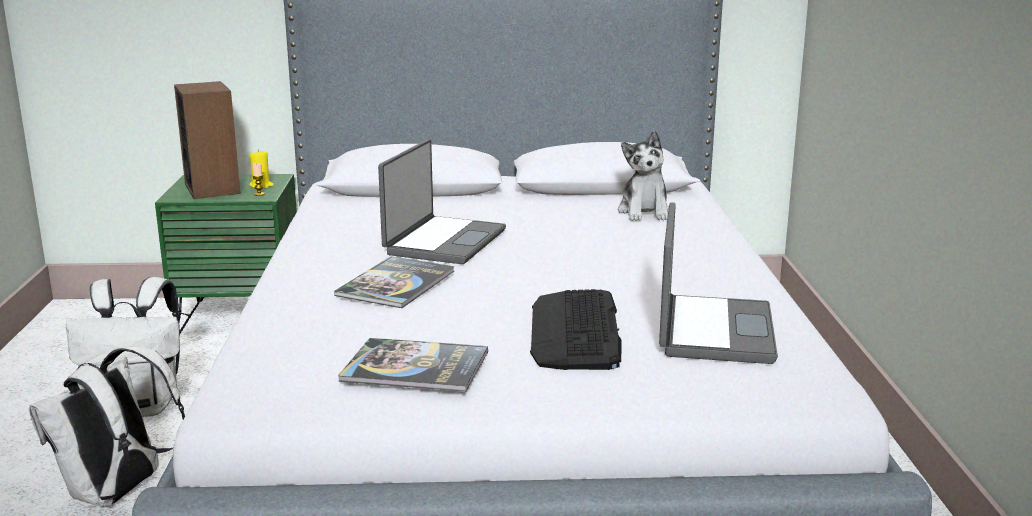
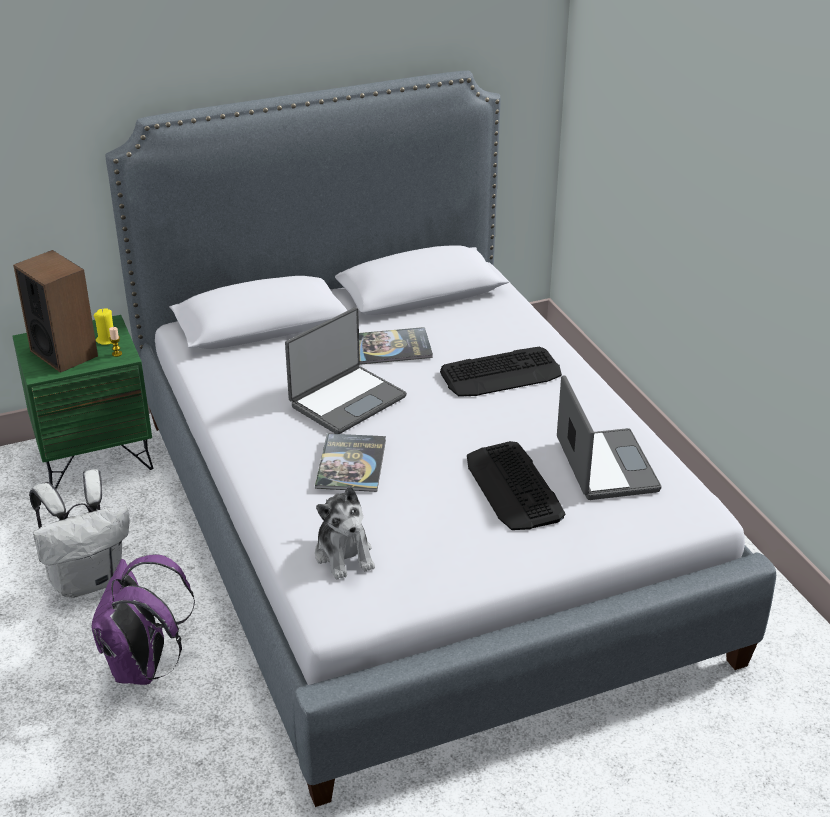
camera: 20 degrees left, 15 degrees up
(117, 493) = (144, 668): white backpack -> purple backpack
(415, 367) = (433, 552): book -> book (392, 347)
(443, 242) = (346, 400): laptop -> laptop turned 45 degrees clockwise
(641, 245) = (501, 374): none -> keyboard
(644, 212) = (478, 326): plush toy -> plush toy (344, 555)

